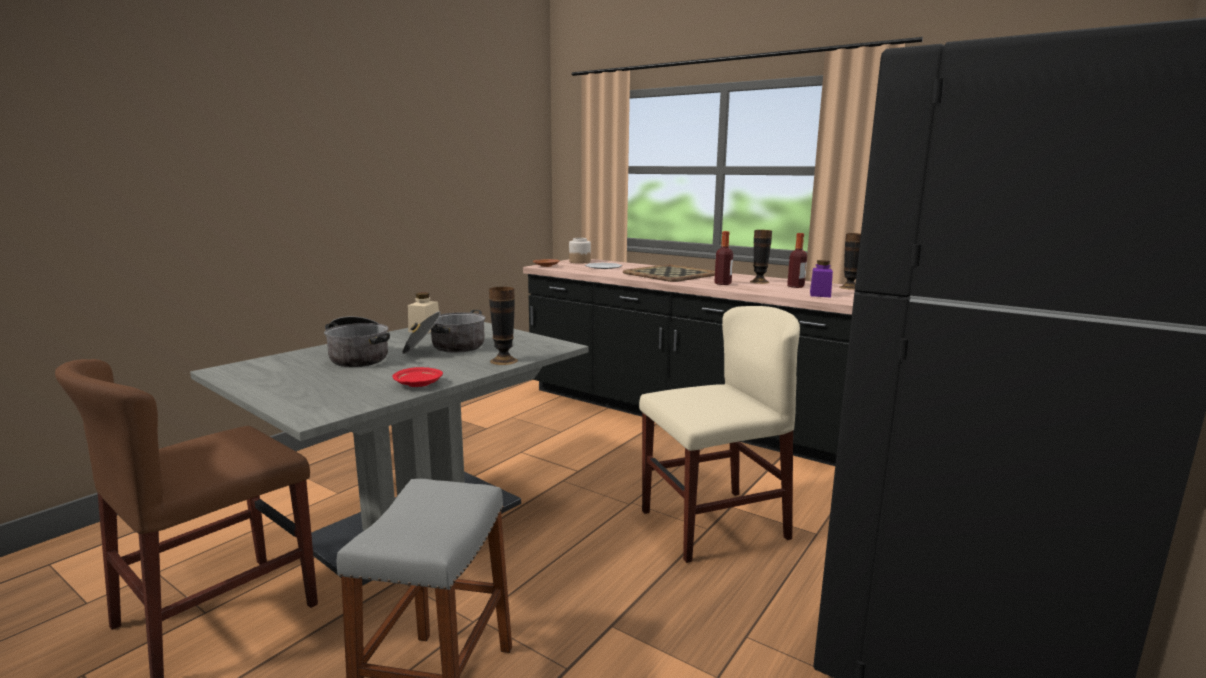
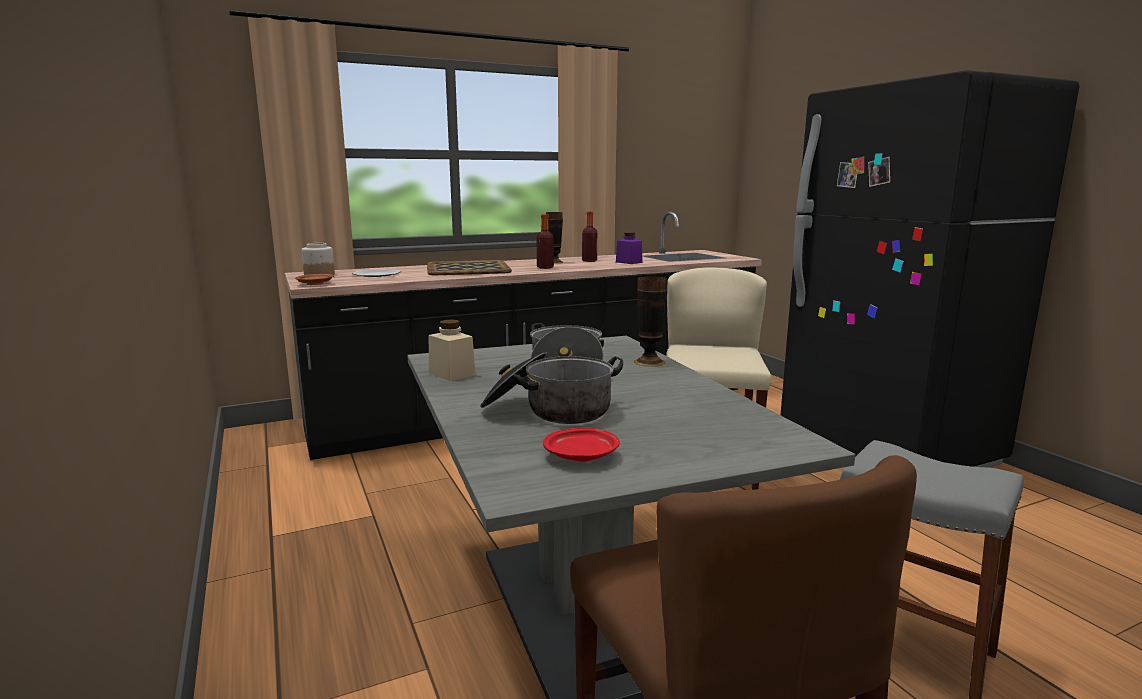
camera: 60 degrees left, 0 degrees up
(418, 384) = (709, 396): red plate -> red plate (582, 456)
(849, 287) = (614, 256): vase -> none

